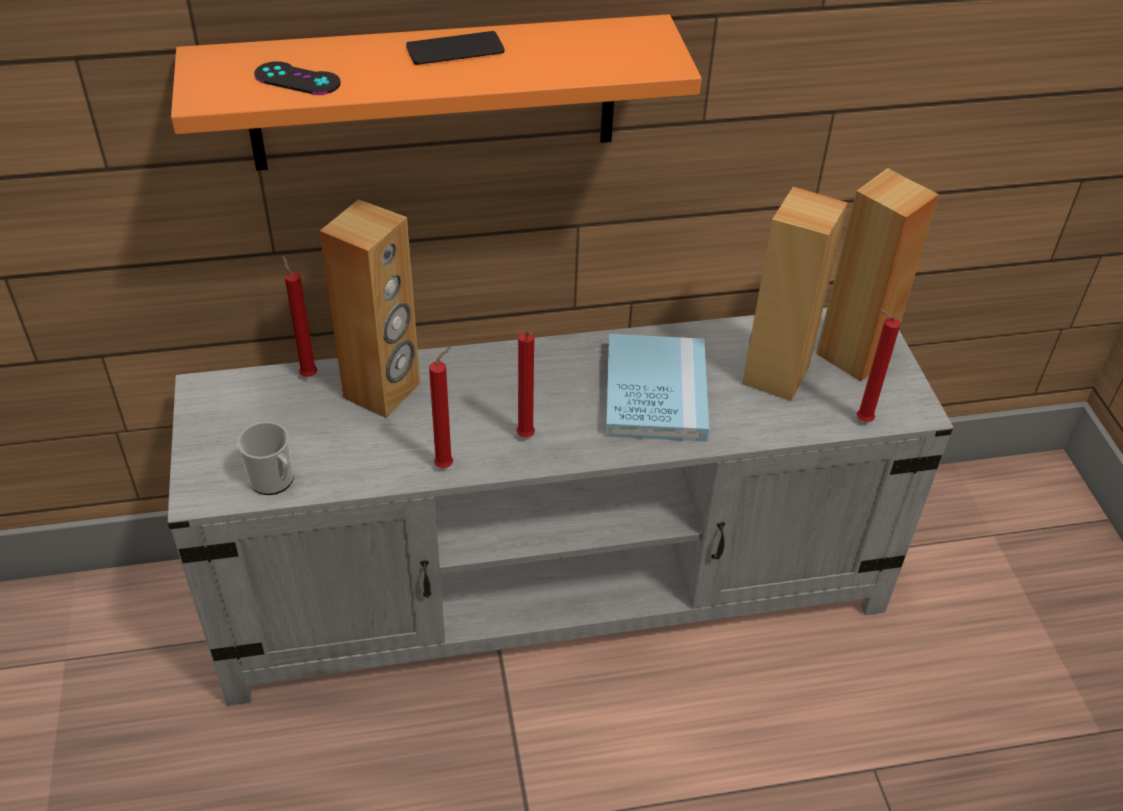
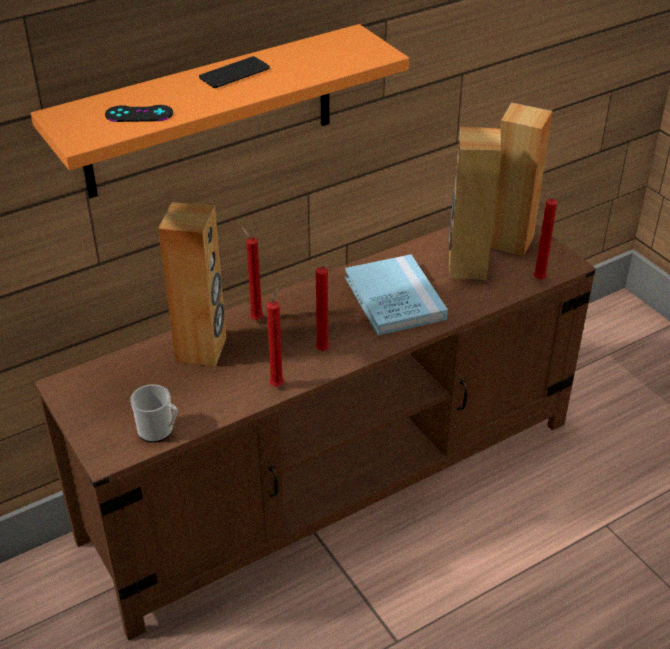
camera: 20 degrees left, 5 degrees down
(308, 374) = (138, 353): red candle -> red candle (255, 319)
(556, 588) = (335, 479): grey tv stand -> brown tv stand

